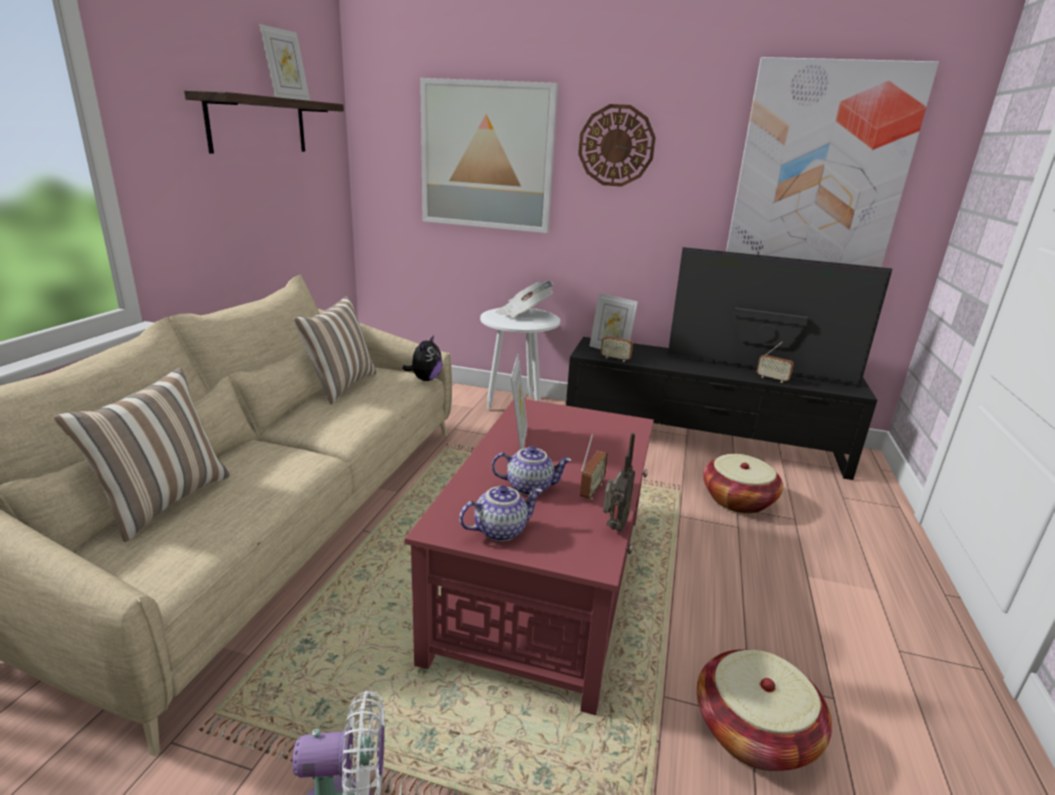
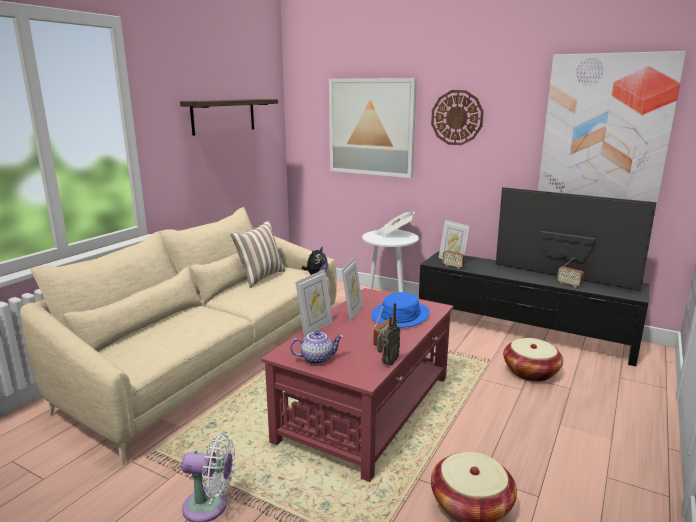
camera: 15 degrees right, 5 degrees down
(163, 501) = (143, 333): pillow -> none
(289, 99) = (243, 99): picture frame -> picture frame (315, 328)
(530, 487) = (347, 338): teapot -> none
(589, 440) = (400, 315): none -> blue hat

